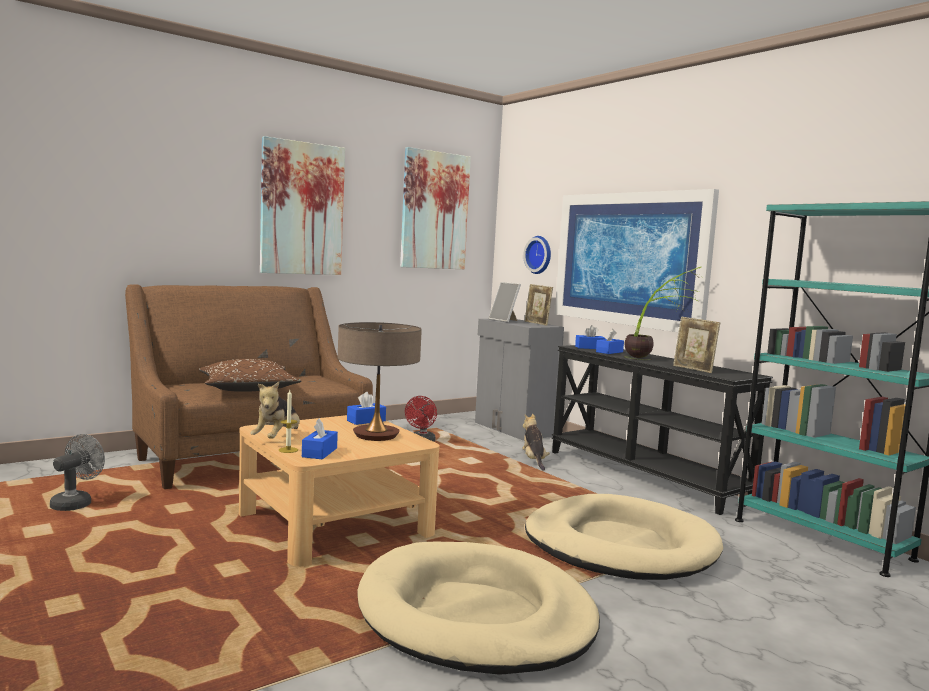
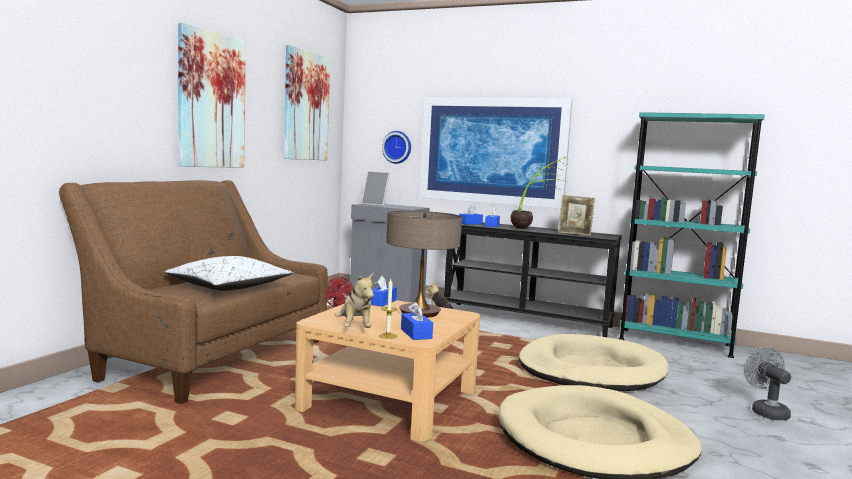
camera: 30 degrees left, 0 degrees up
(76, 503) = (106, 439): grey fan -> grey fan (766, 411)
(248, 389) = (229, 287): brown pillow -> white pillow
(537, 323) = (404, 206): picture frame -> none

